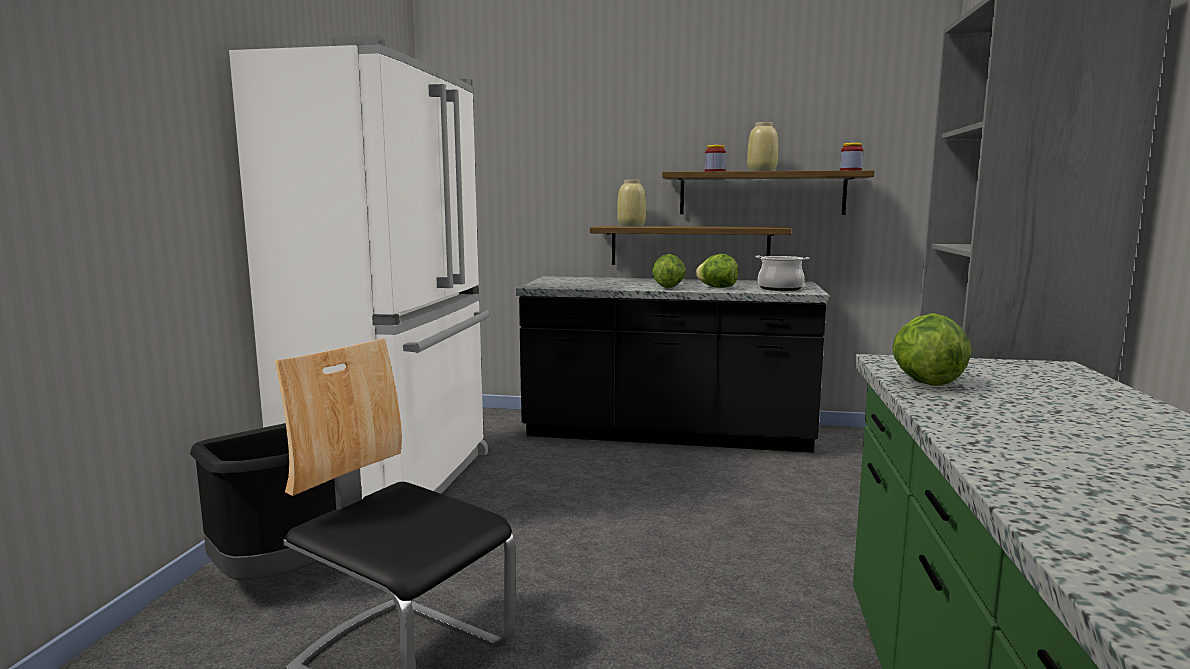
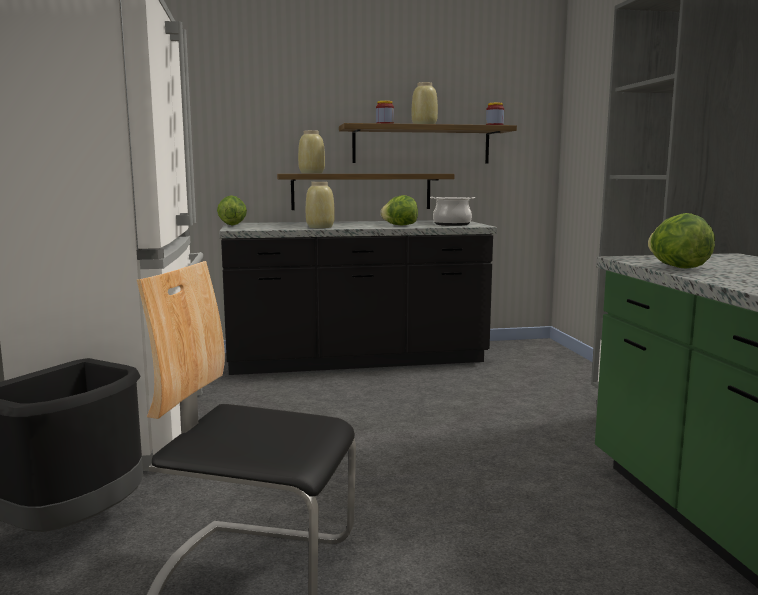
camera: 20 degrees left, 0 degrees up
(624, 287) = (320, 227): none -> beige vase
(668, 288) = (360, 226): lettuce -> lettuce (232, 225)

